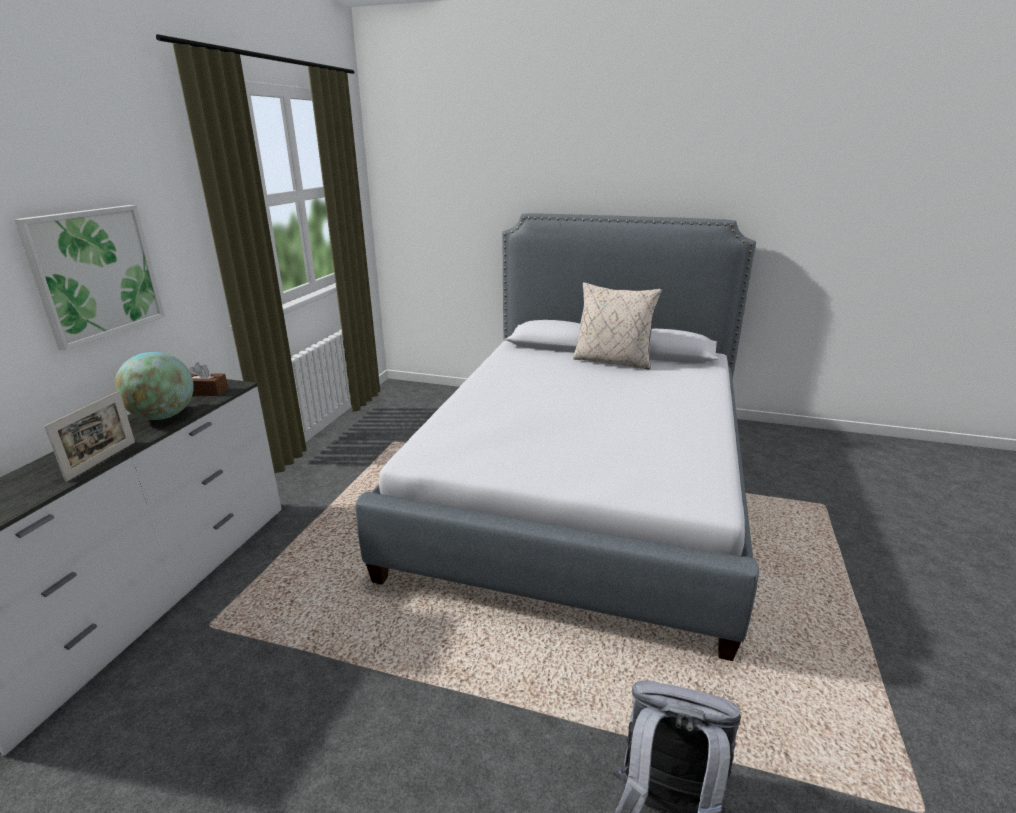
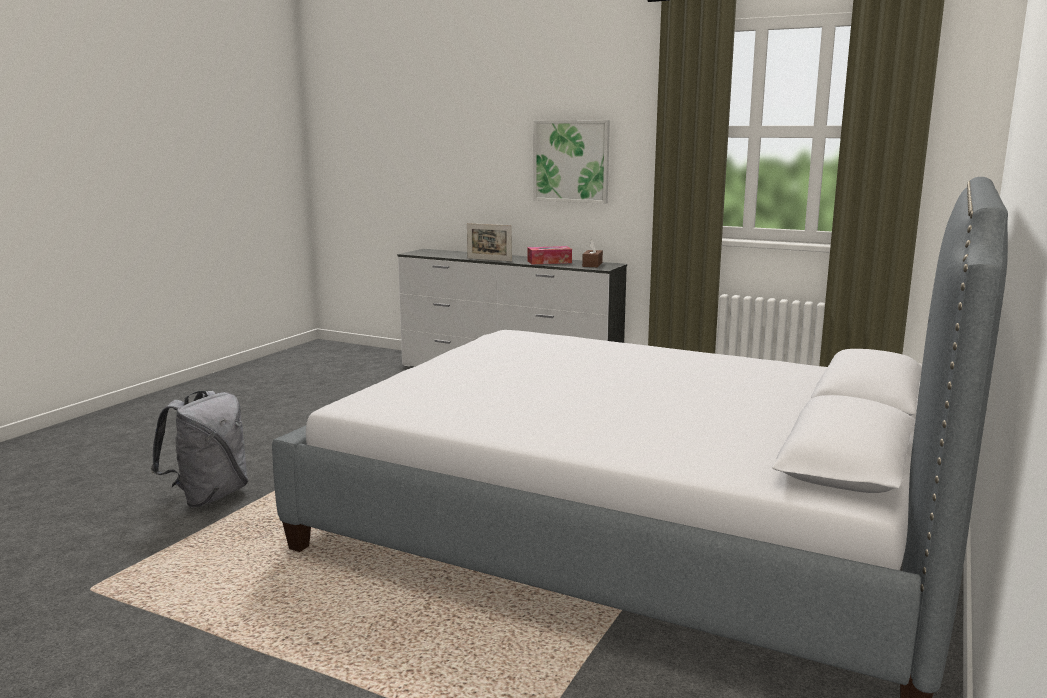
camera: 100 degrees right, 10 degrees down
(163, 416) = (549, 262): globe -> tissue box
(612, 361) = (786, 417): beige pillow -> none

